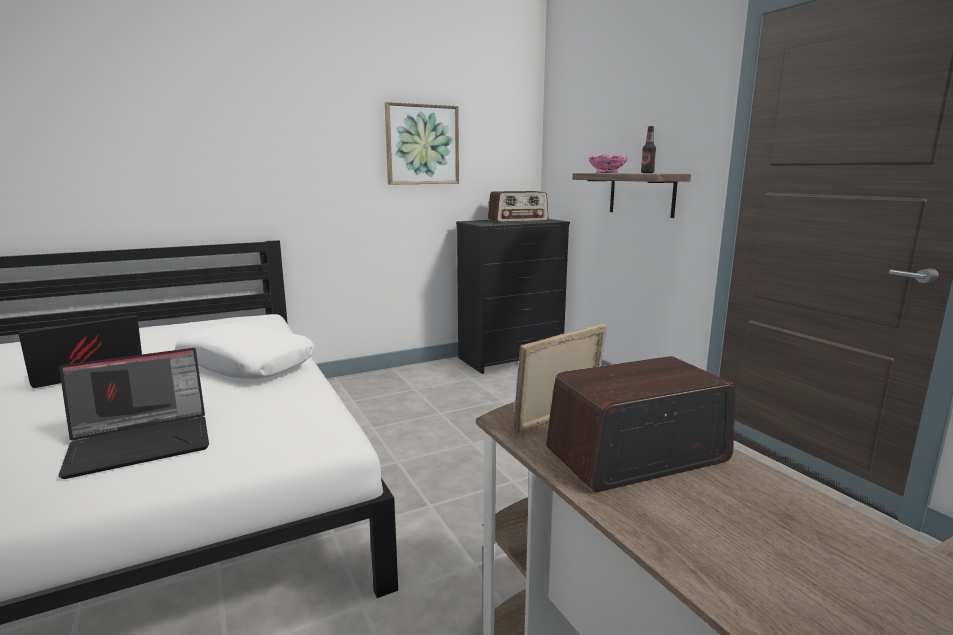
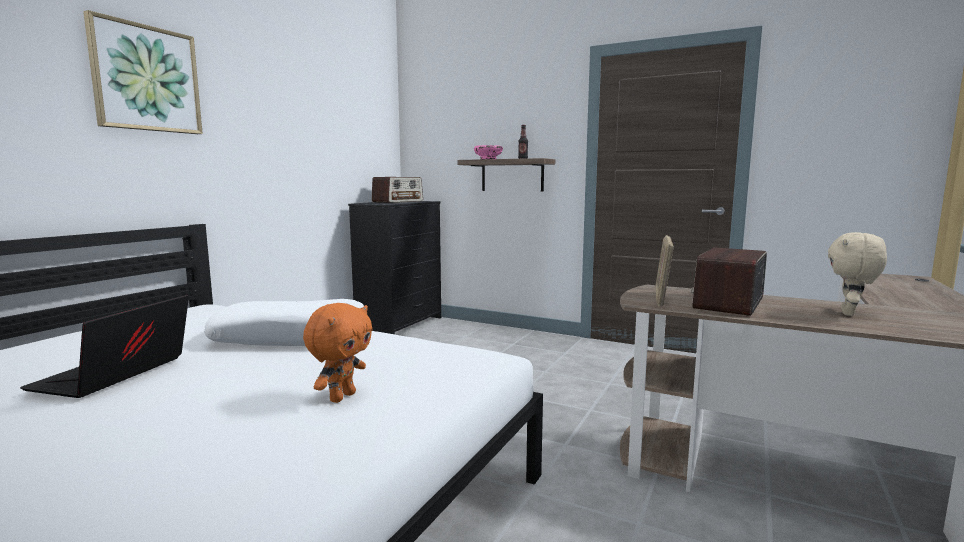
camera: 35 degrees left, 5 degrees down
(143, 442) = (341, 397): laptop -> orange plush toy
(422, 145) = (319, 132): picture -> picture (146, 79)
(805, 554) = (850, 313): none -> beige plush toy

